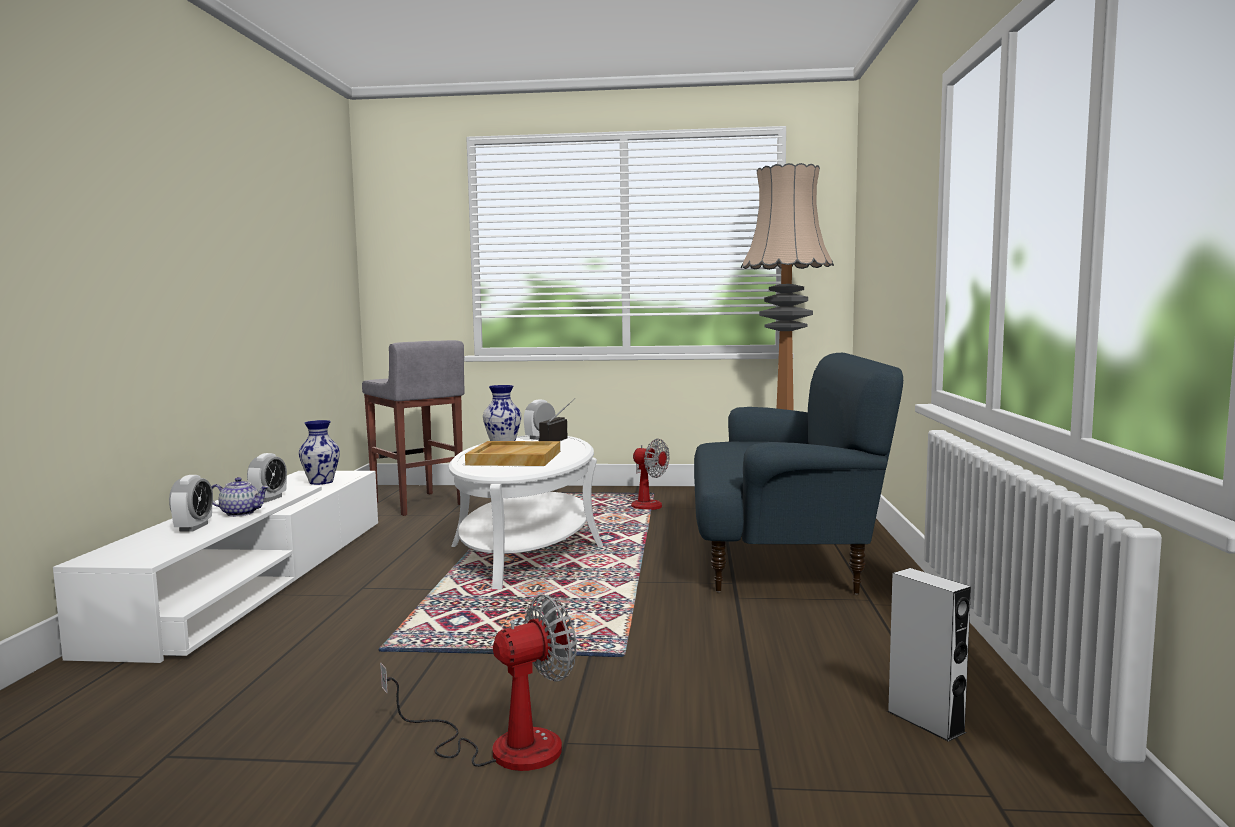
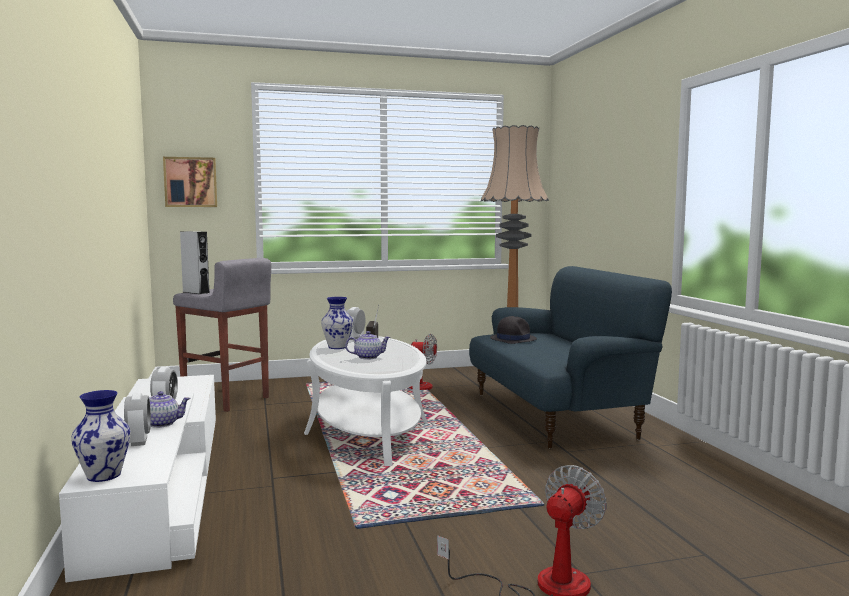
camera: 20 degrees left, 0 degrees up
(321, 482) = (181, 388): vase -> vase (104, 475)
(402, 256) = (190, 182): none -> picture
(514, 458) = (368, 357): beige tray -> teapot
(737, 448) = (513, 339): none -> black hat
(925, 721) = (772, 520): grey speaker -> grey speaker (196, 292)

